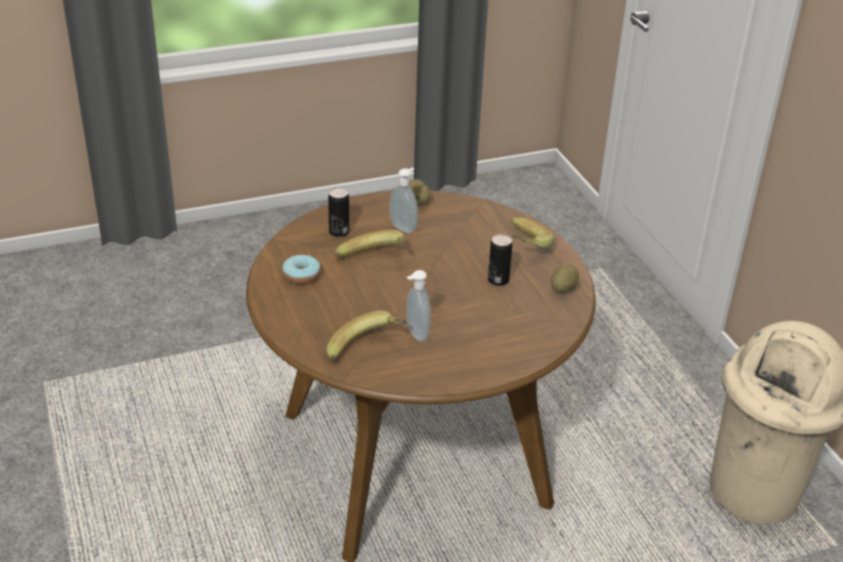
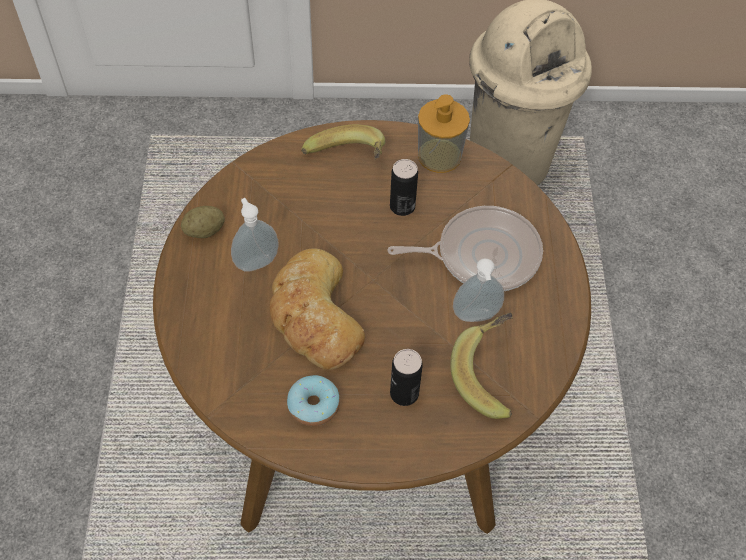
camera: 70 degrees left, 20 degrees up
(339, 232) = (233, 335): can -> can (404, 393)
(374, 261) = (314, 315): banana -> bread
(478, 327) = (482, 255): none -> frying pan
(563, 289) = (439, 156): potato -> soap dispenser

